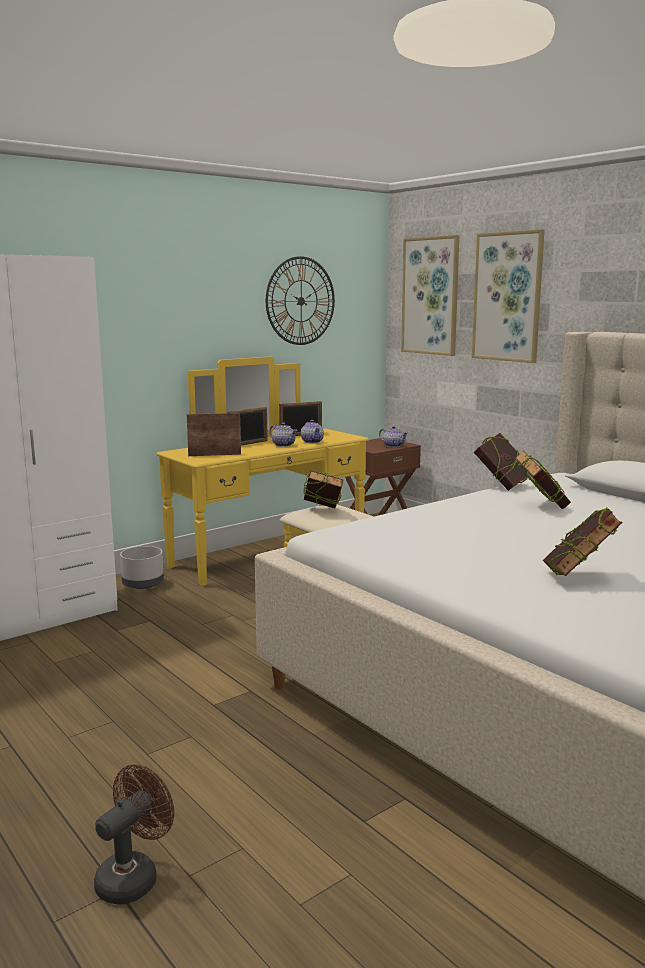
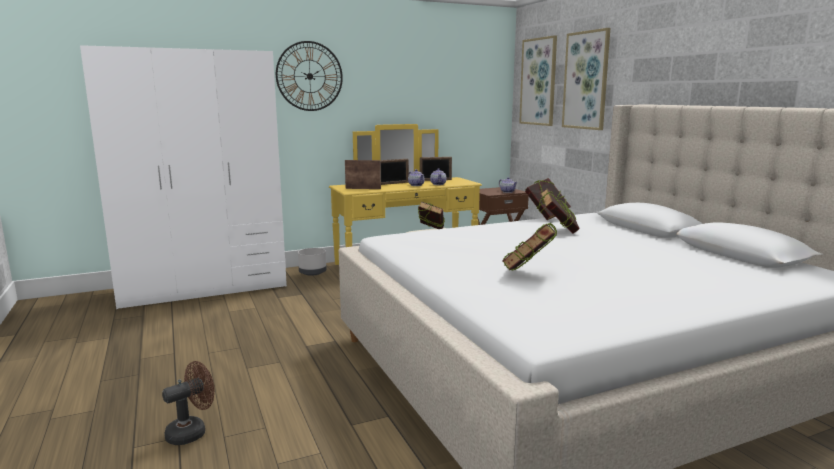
camera: 15 degrees right, 0 degrees up
(300, 301) = (441, 85): wall clock -> wall clock (309, 76)

